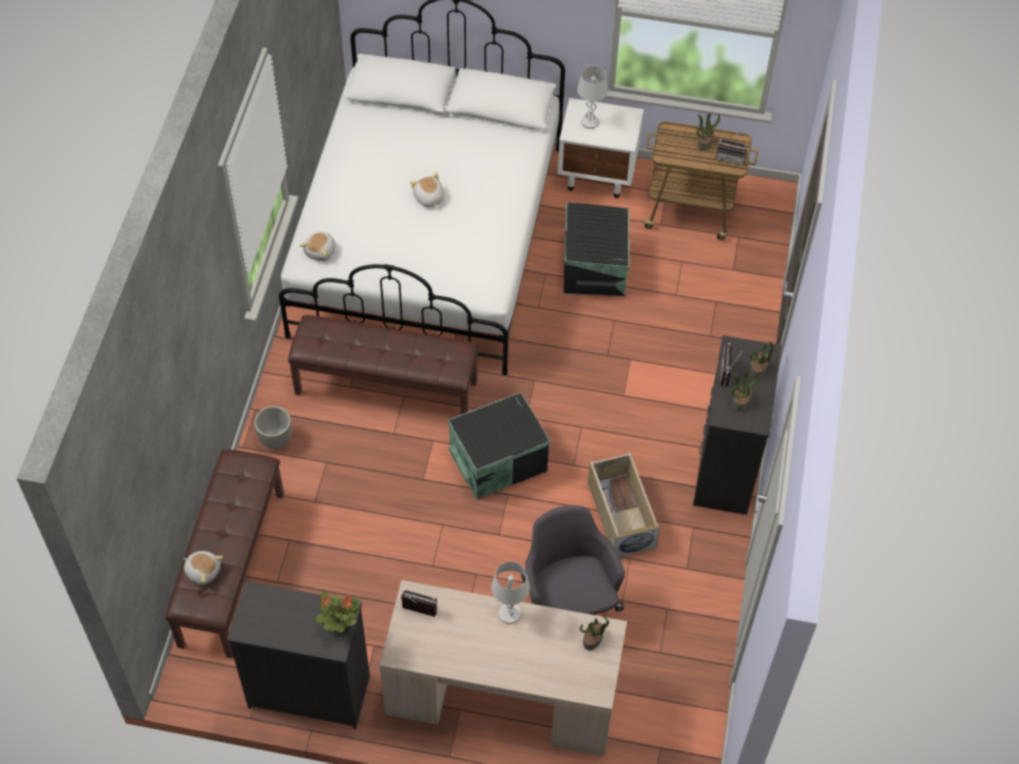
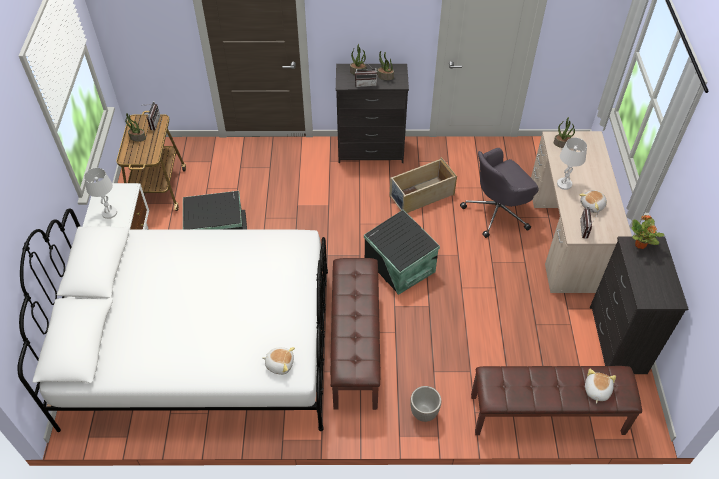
camera: 100 degrees left, 5 degrees down
(428, 198) = (209, 296): plush toy -> plush toy (592, 205)

